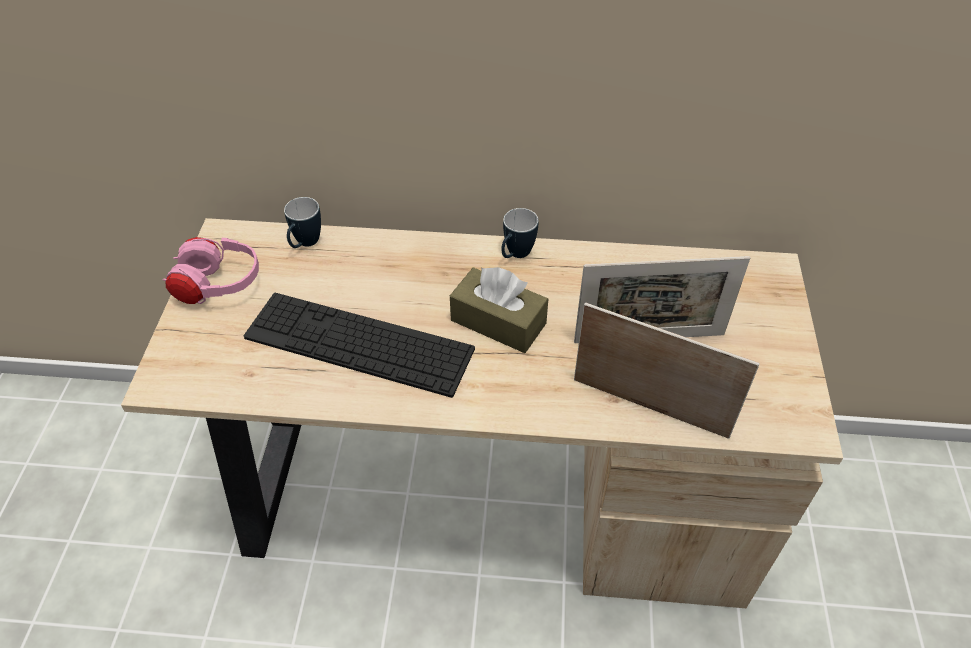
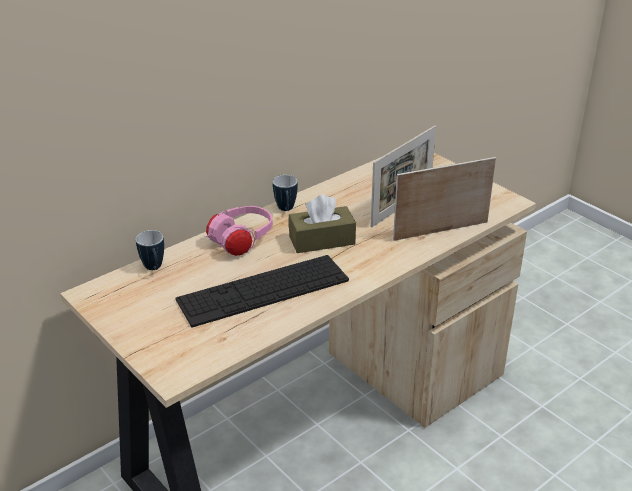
camera: 45 degrees left, 15 degrees down
(218, 287) = (131, 316): pink headphones -> pink headphones (241, 243)

